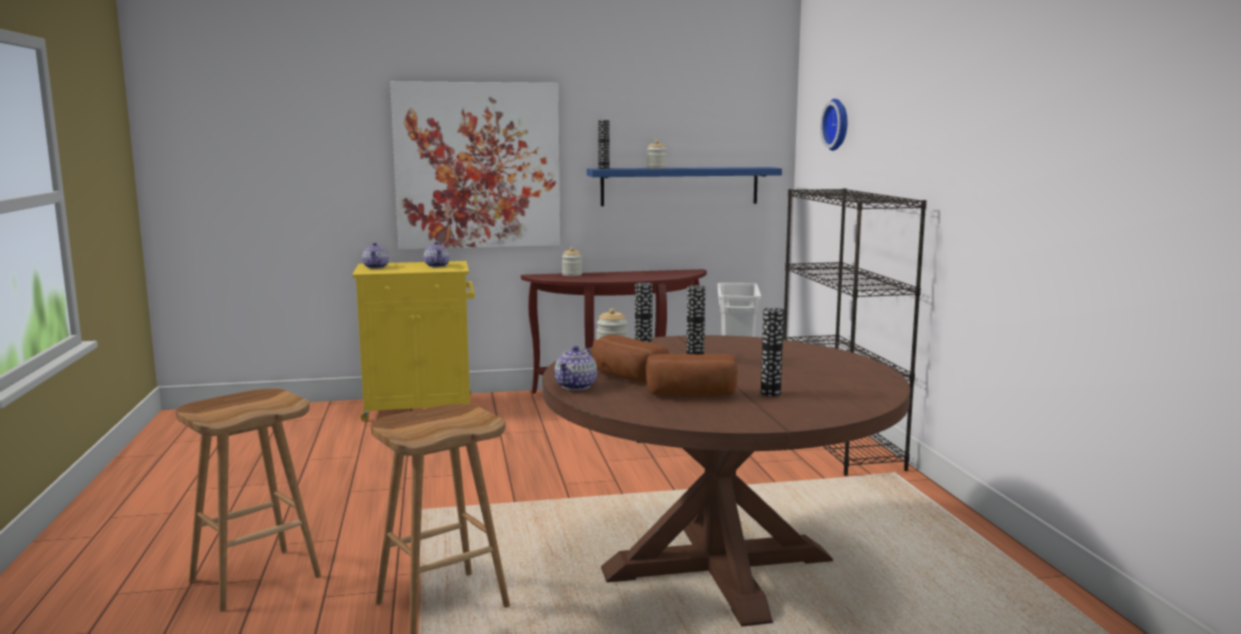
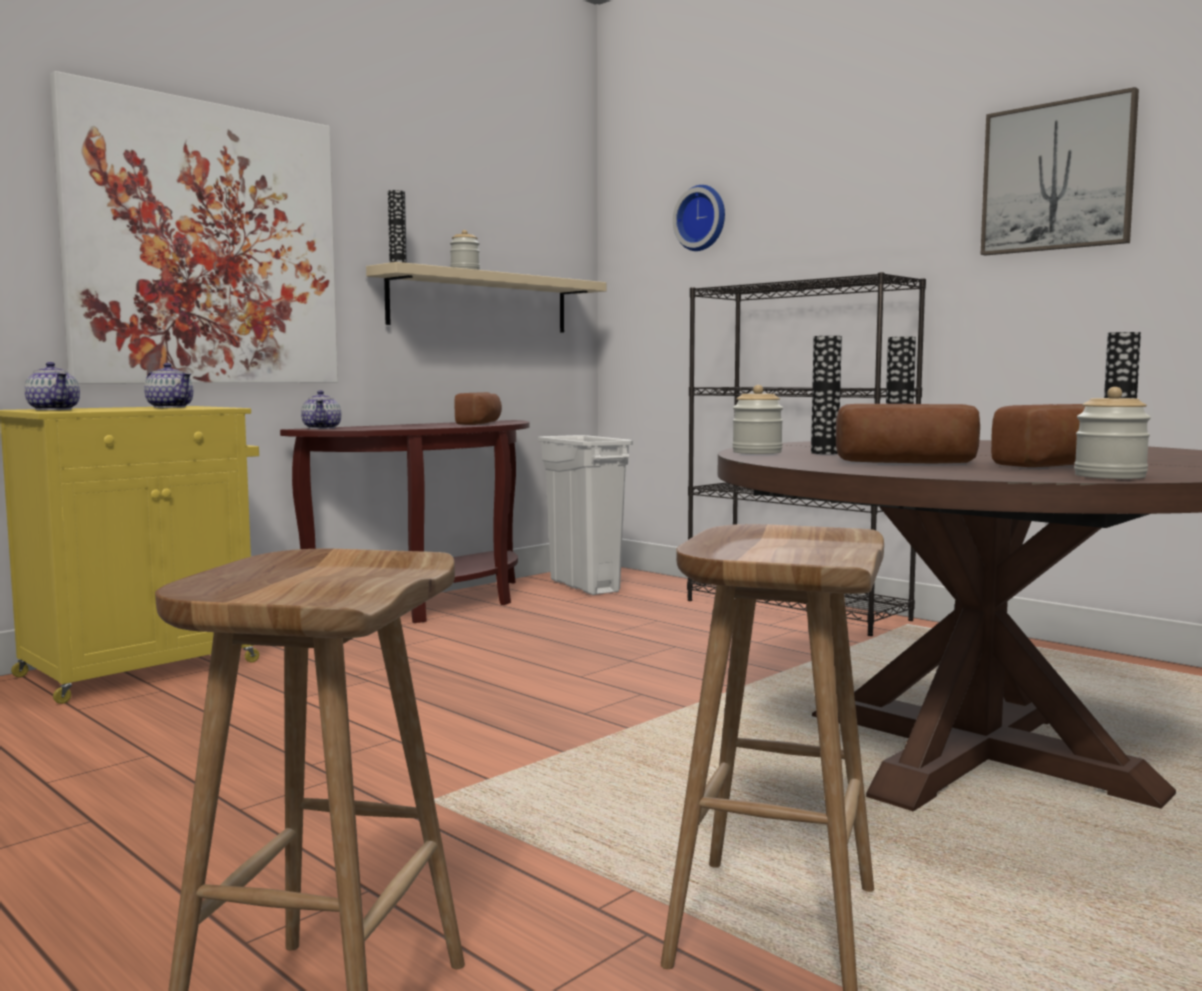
camera: 35 degrees left, 5 degrees down
(572, 274) = (362, 426): jar -> jar (1109, 476)
(576, 386) = (901, 471): teapot -> teapot (322, 428)
(654, 276) = (482, 423): none -> bread
(680, 186) = (481, 302): blue shelf -> beige shelf
(999, 129) = (1057, 177): none -> picture

